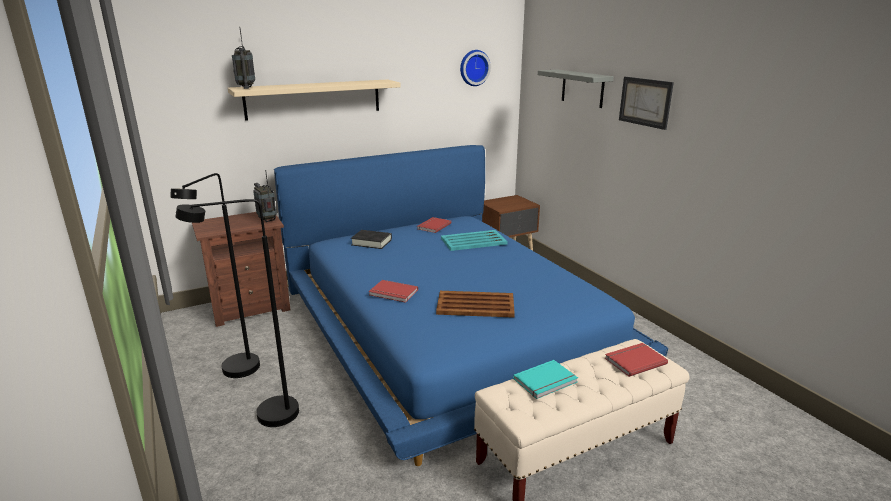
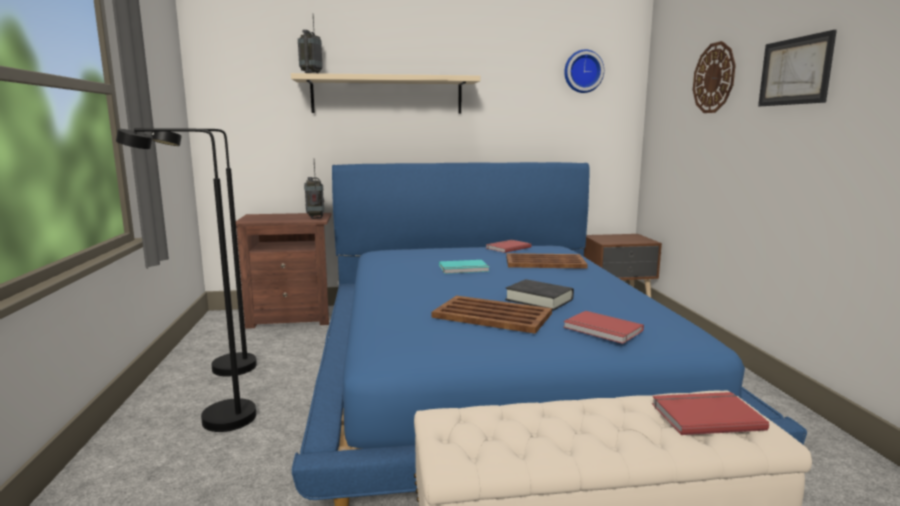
camera: 20 degrees right, 10 degrees down
(371, 242) = (423, 253): black book -> black book (539, 300)
(393, 293) = (400, 293): red book -> red book (602, 330)
(473, 241) = (544, 262): turquoise tray -> brown tray
(546, 381) = (531, 416): turquoise book -> turquoise book (464, 269)
(582, 88) = (714, 78): grey shelf -> wall clock

